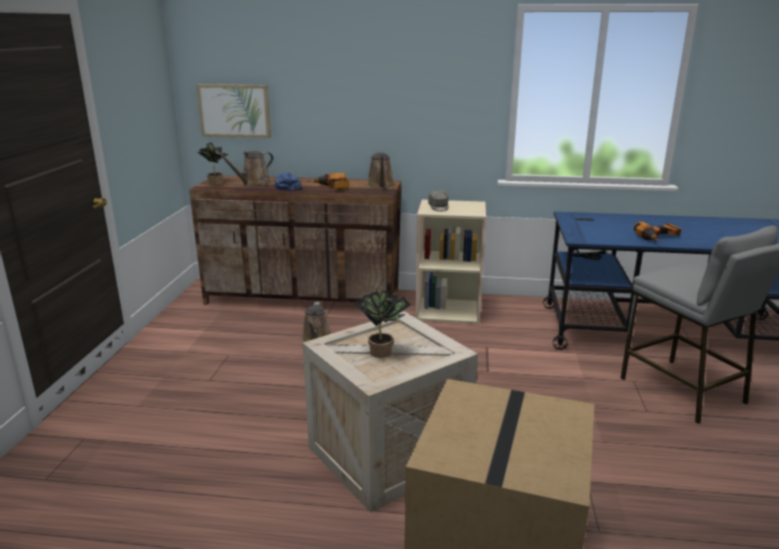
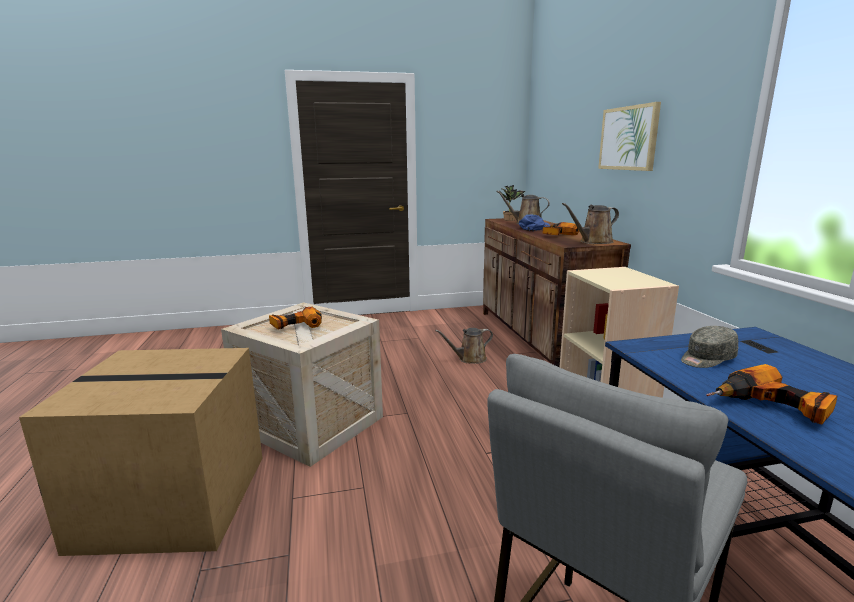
camera: 70 degrees right, 5 degrees down
(234, 110) = (548, 162): picture -> picture (628, 138)
(383, 351) = (295, 324): potted plant -> power drill
(438, 207) = (607, 273): grey cap -> grey cap (706, 359)

